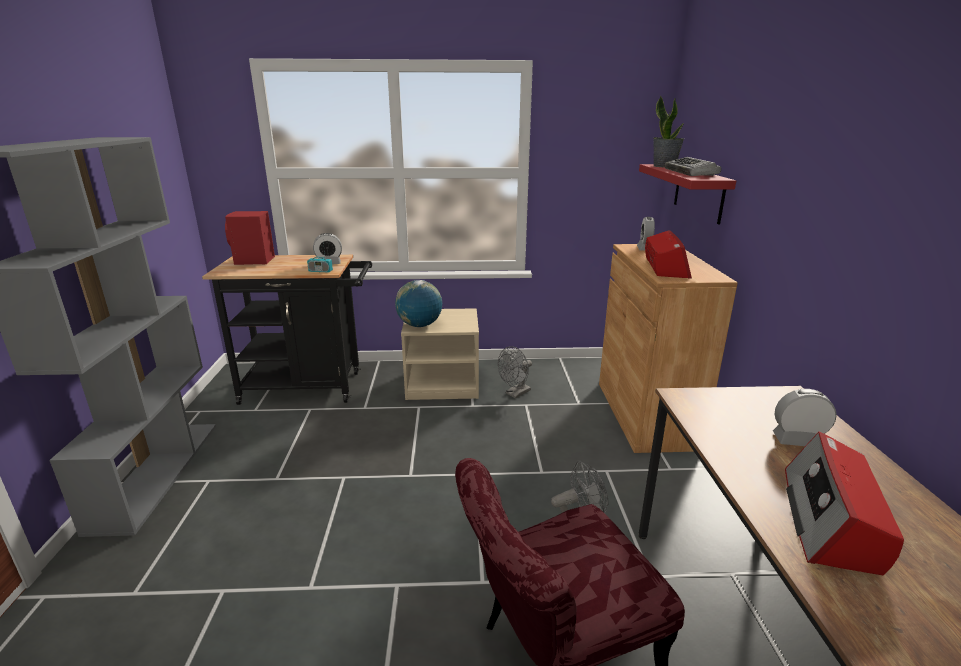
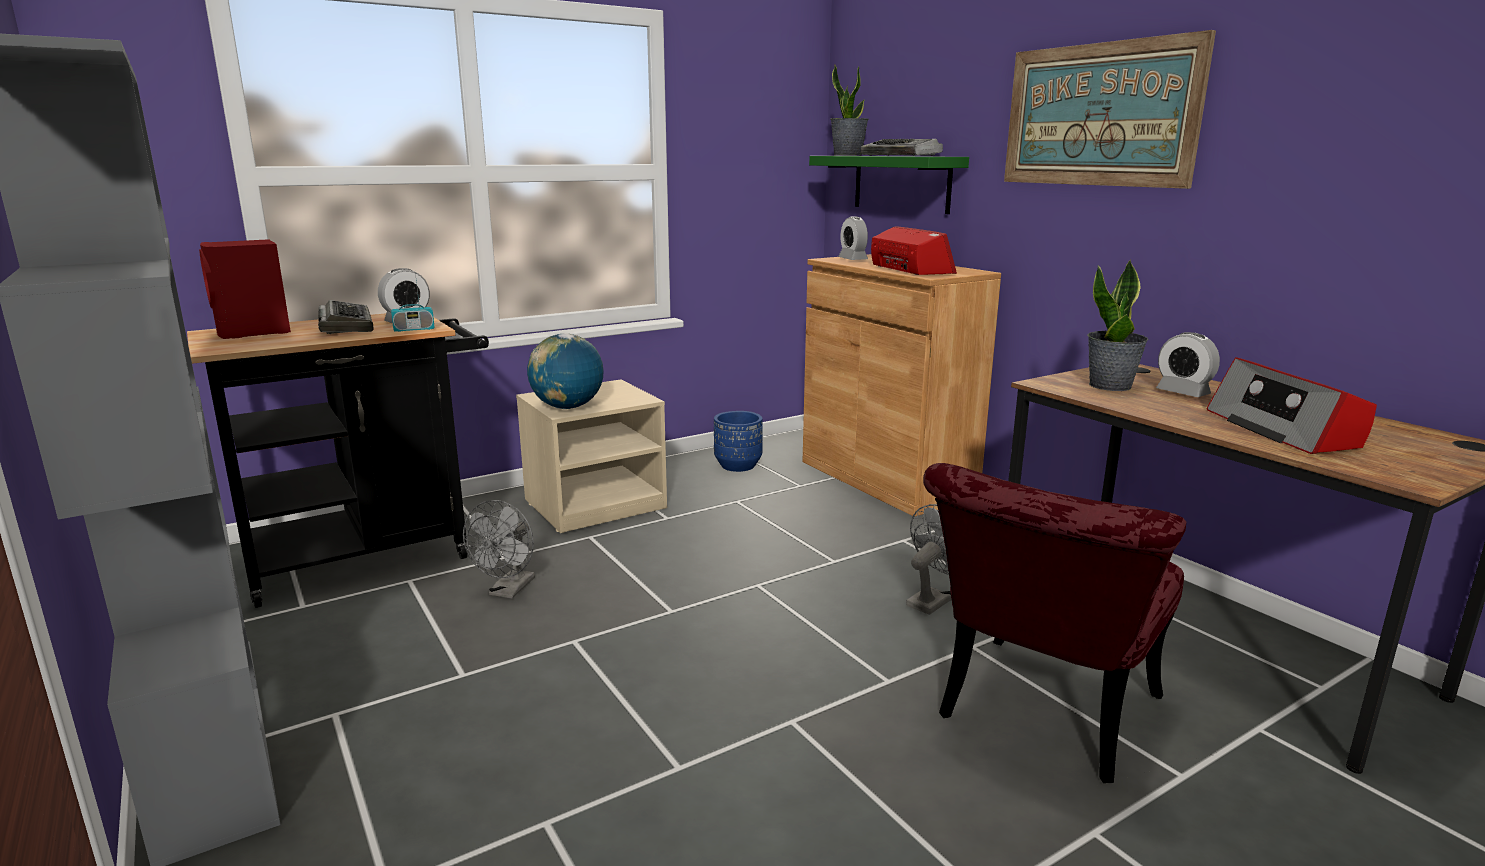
camera: 30 degrees left, 5 degrees down
(298, 262) = (345, 325): none -> keyboard
(515, 393) = (710, 493): grey fan -> grey fan (509, 591)
(553, 377) = (738, 465): none -> blue planter
(698, 192) = (901, 183): red shelf -> green shelf
(737, 414) = (1111, 386): none -> potted plant
(797, 440) = (1182, 392): alarm clock -> alarm clock turned 105 degrees counterclockwise
(819, 161) = (1098, 115): none -> picture

